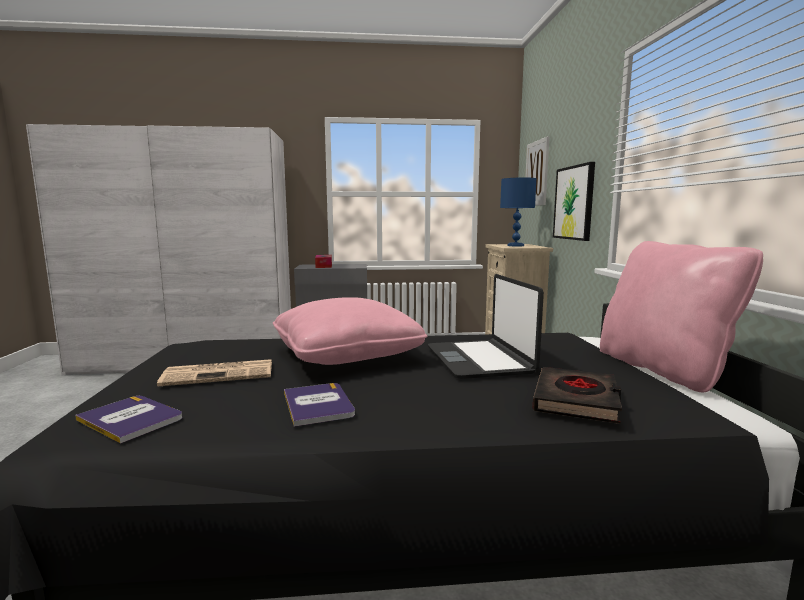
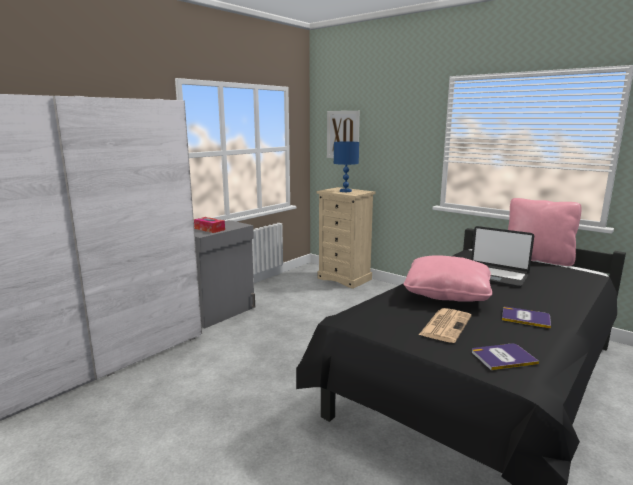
camera: 45 degrees left, 5 degrees up
(574, 203) = (397, 162): picture -> none
(576, 400) = (565, 282): black book -> none

